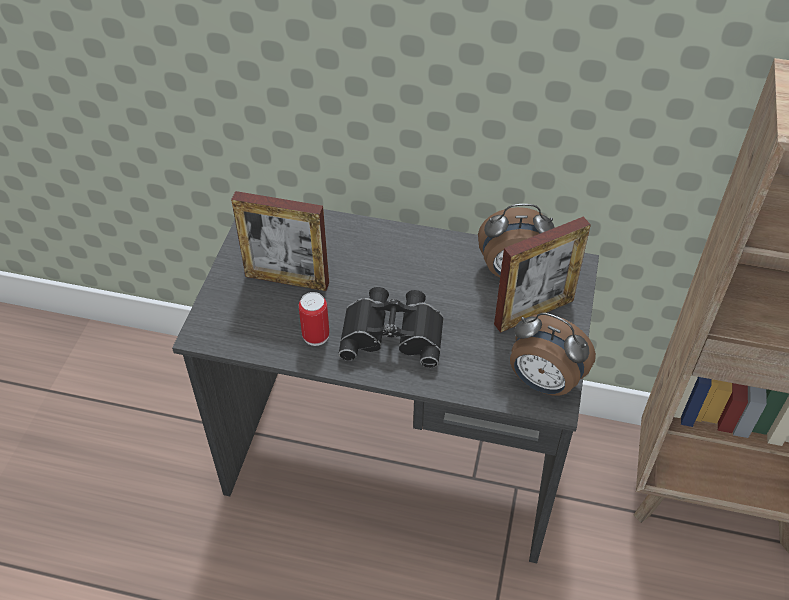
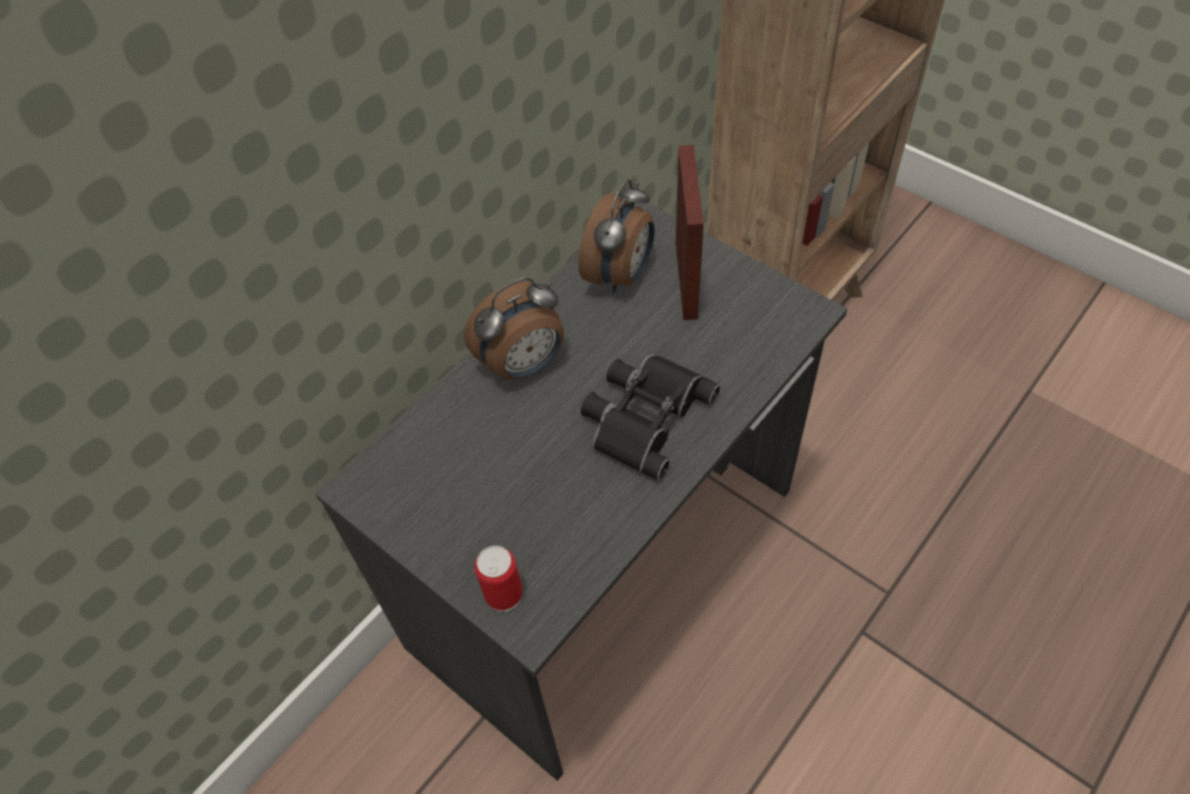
camera: 60 degrees left, 5 degrees up
(287, 279) = (497, 495): picture frame -> none
(316, 335) = (606, 495): can -> can (503, 594)
(543, 382) = (781, 311): alarm clock -> alarm clock (524, 365)

